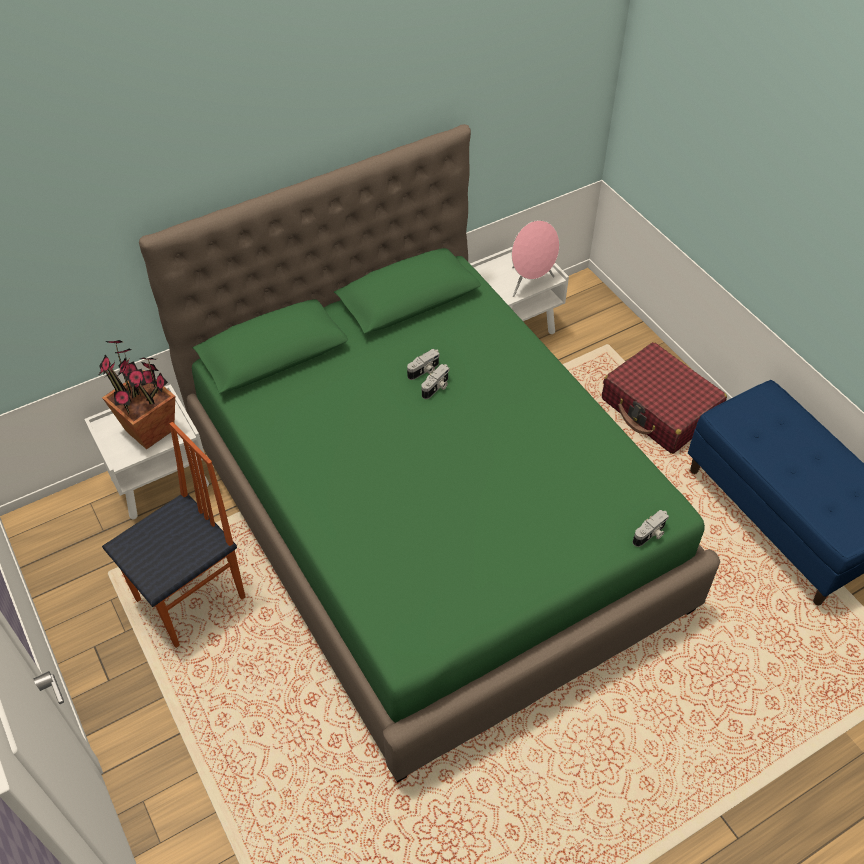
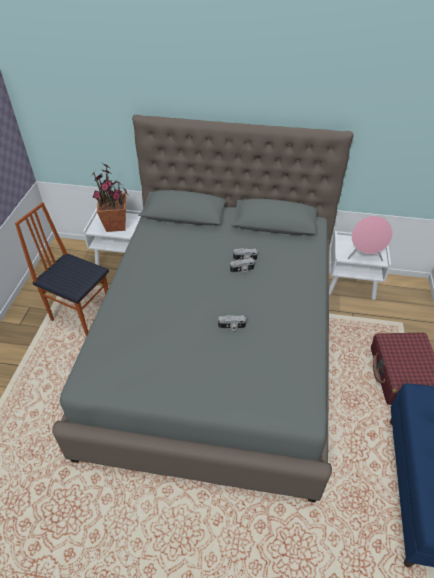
camera: 40 degrees right, 5 degrees down
(192, 599) = (82, 314): chair -> chair turned 150 degrees counterclockwise
(431, 519) = (217, 349): green bed -> grey bed
(650, 535) = (278, 420): camera -> camera (232, 327)

